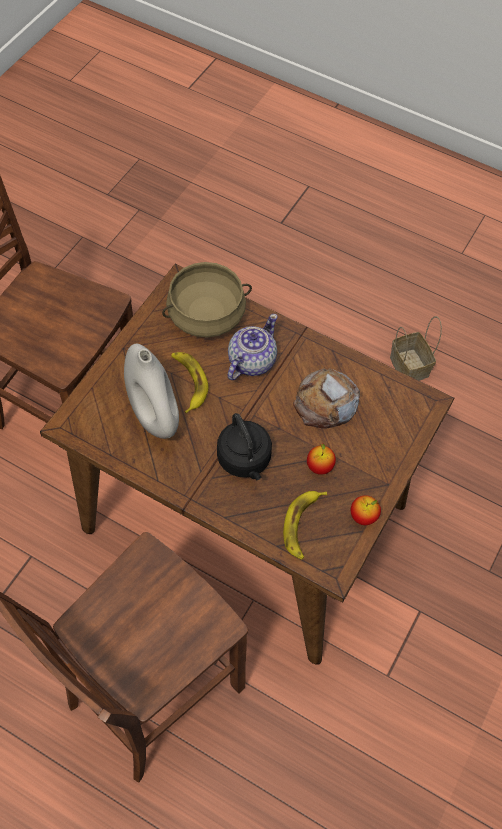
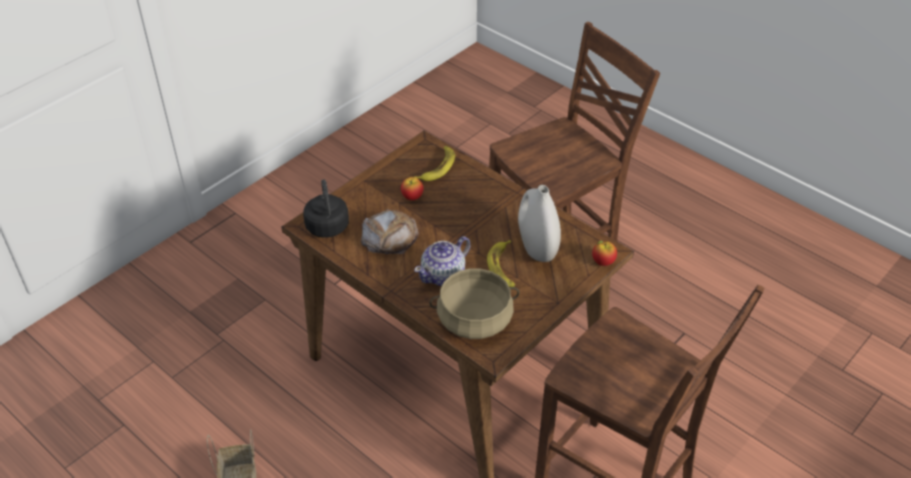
camera: 165 degrees left, 15 degrees down
(245, 460) = (469, 208): black kettle -> black kettle (327, 225)
(363, 516) = (392, 166): apple -> apple (603, 262)

